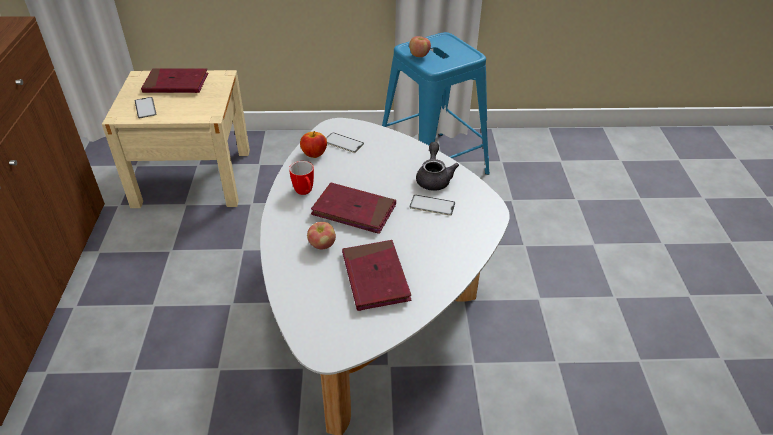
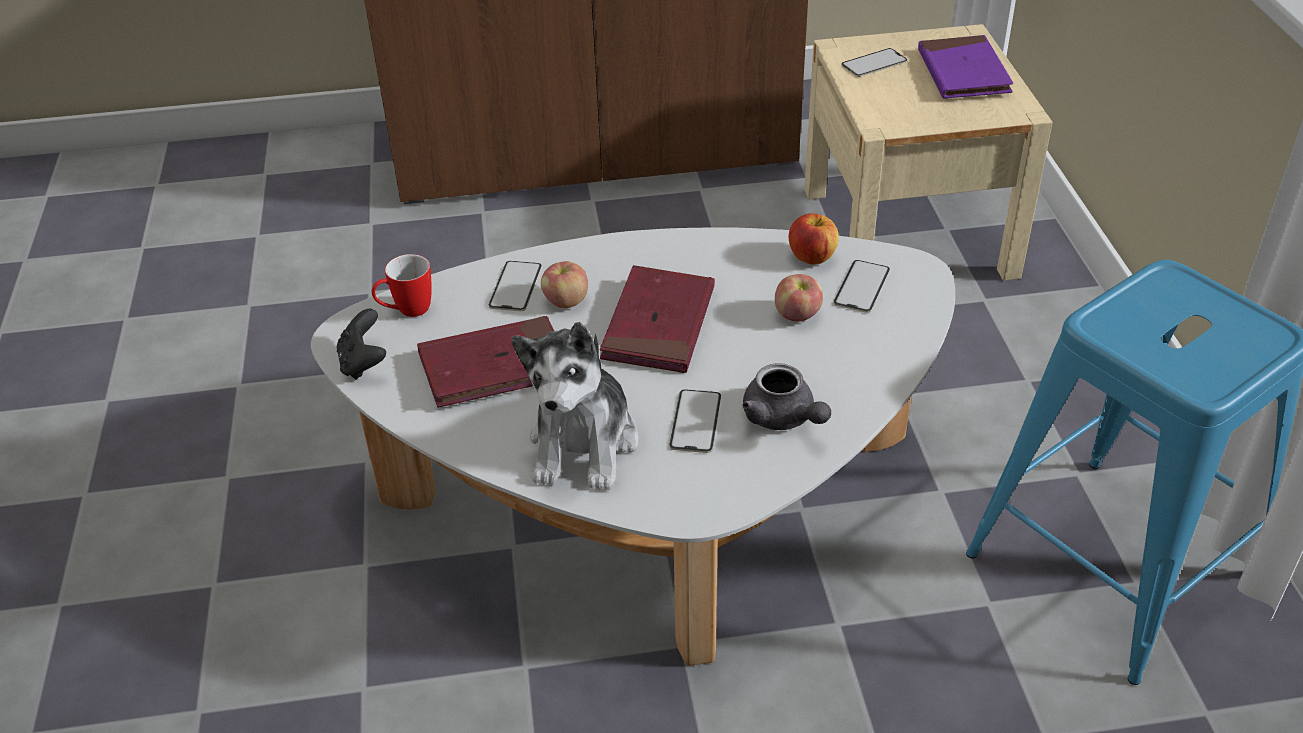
camera: 85 degrees right, 0 degrees up
(176, 84) = (963, 73): red book -> purple book
(300, 266) = (515, 286): none -> phone
(305, 193) = (696, 264): mug -> mug (406, 311)
(358, 341) = (364, 363): none -> black game controller
(419, 55) = (1143, 297): apple -> apple (797, 315)
(434, 178) = (783, 418): grey teapot -> grey teapot turned 60 degrees clockwise
(444, 245) = (584, 444): none -> plush toy

